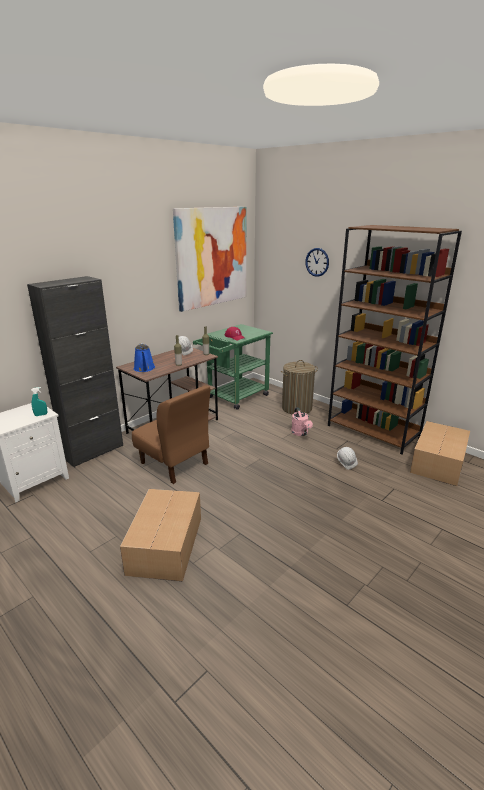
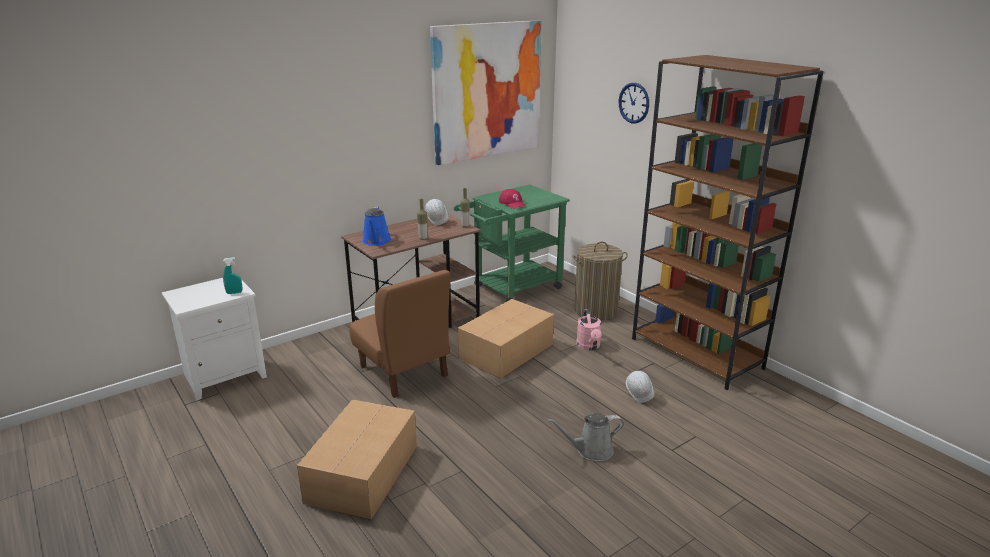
camera: 10 degrees right, 0 degrees up
(93, 451) = (305, 346): black cabinet -> none
(327, 507) = (591, 451): none -> grey watering can
(438, 462) = (778, 406): cardboard box -> cardboard box (507, 351)

